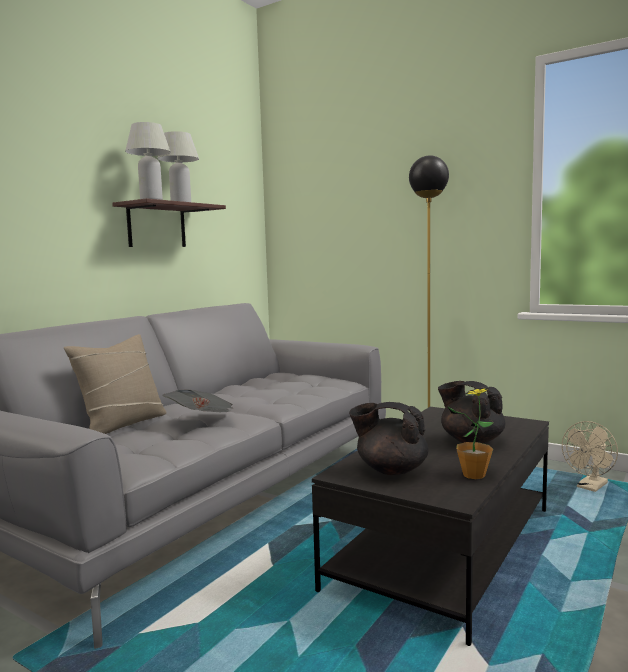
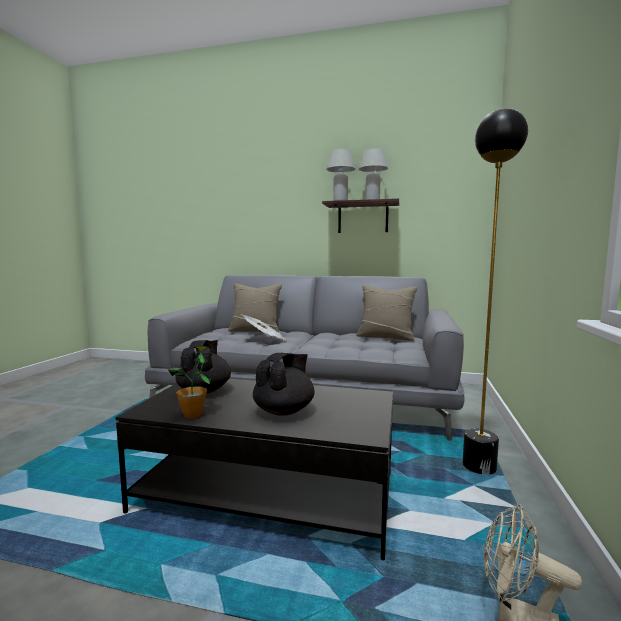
camera: 70 degrees right, 0 degrees up
(265, 379) = (385, 337): none -> beige pillow

